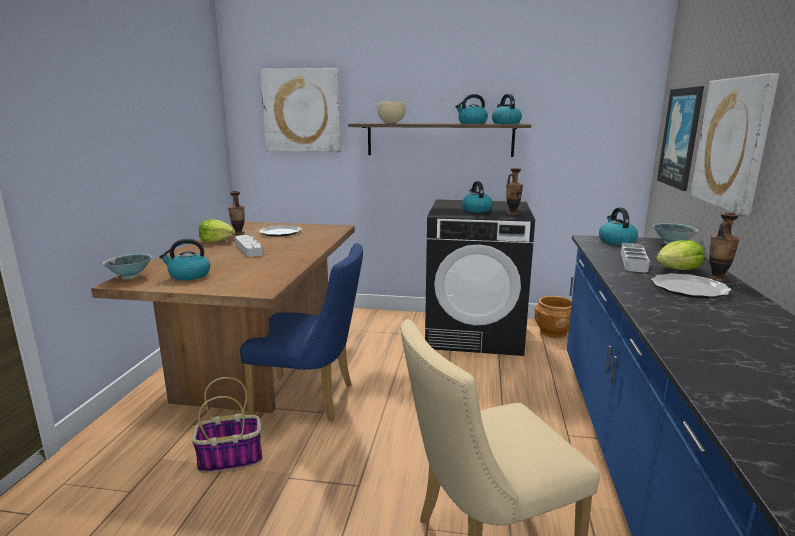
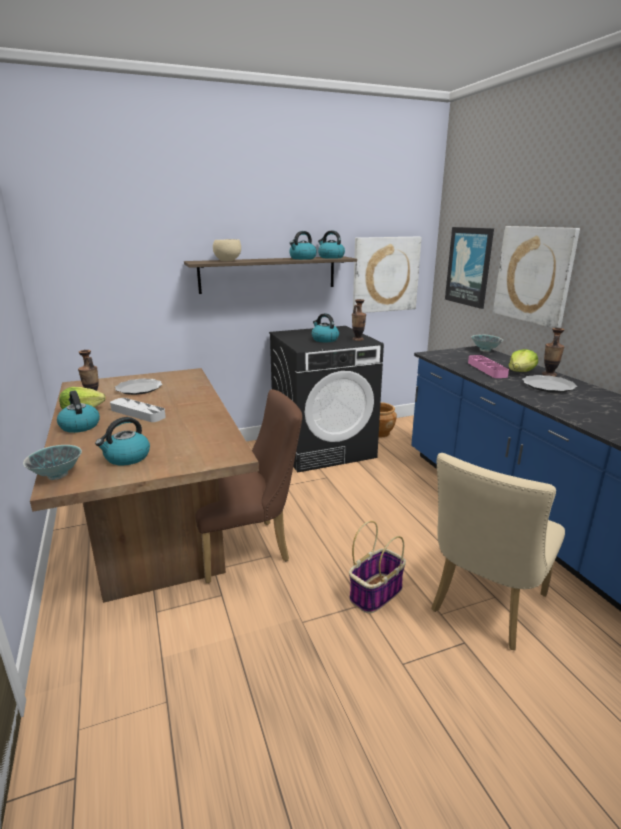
camera: 30 degrees left, 5 degrees up
(231, 459) = (234, 628): basket -> basket (376, 593)
(302, 111) = (119, 250): picture -> picture (385, 274)
(311, 399) = (248, 548): blue chair -> brown chair
(616, 241) = (451, 354): kettle -> kettle (79, 426)
(633, 261) = (486, 369): grey tray -> pink tray

